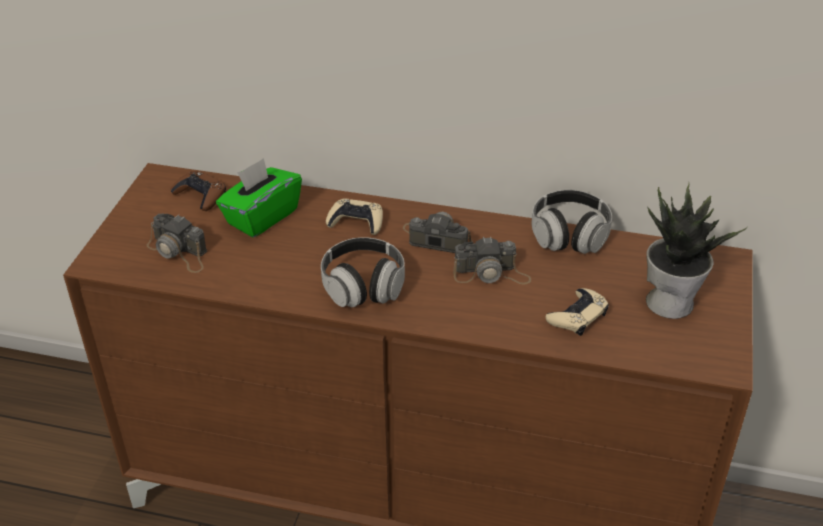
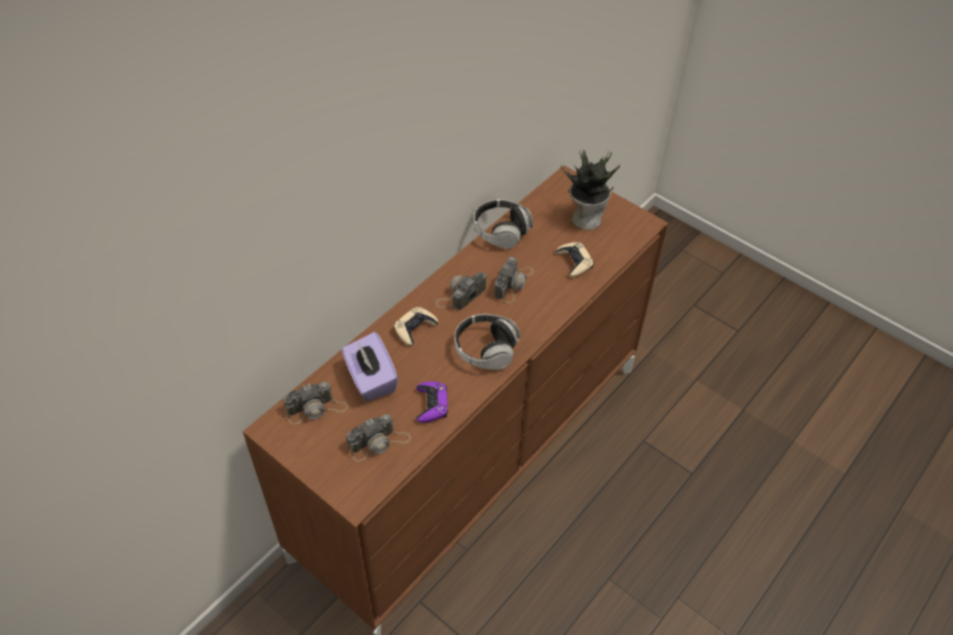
camera: 65 degrees left, 10 degrees up
(200, 195) = (316, 409): brown game controller -> camera
(253, 272) = (431, 404): none -> purple game controller
(261, 217) = (371, 379): green tissue box -> purple tissue box

